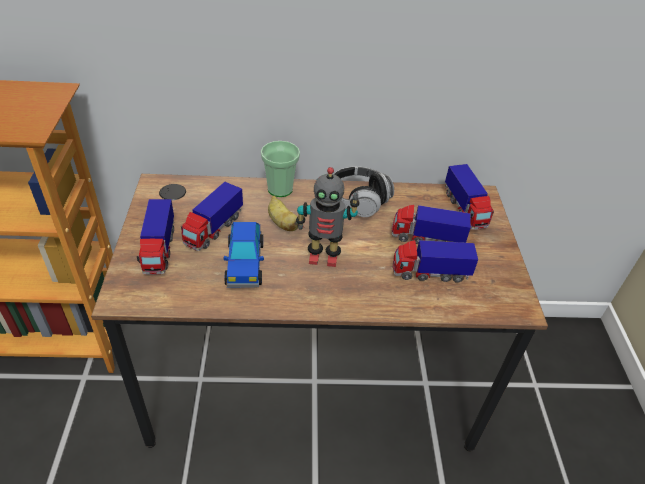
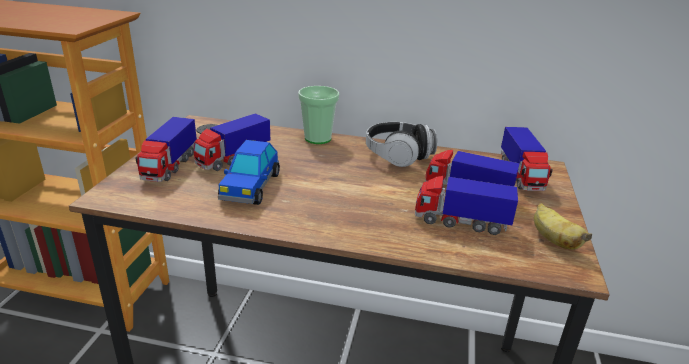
camera: 15 degrees right, 15 degrees down
(282, 223) = (307, 162): banana -> banana (553, 240)
(323, 257) = (339, 193): toy robot -> none

